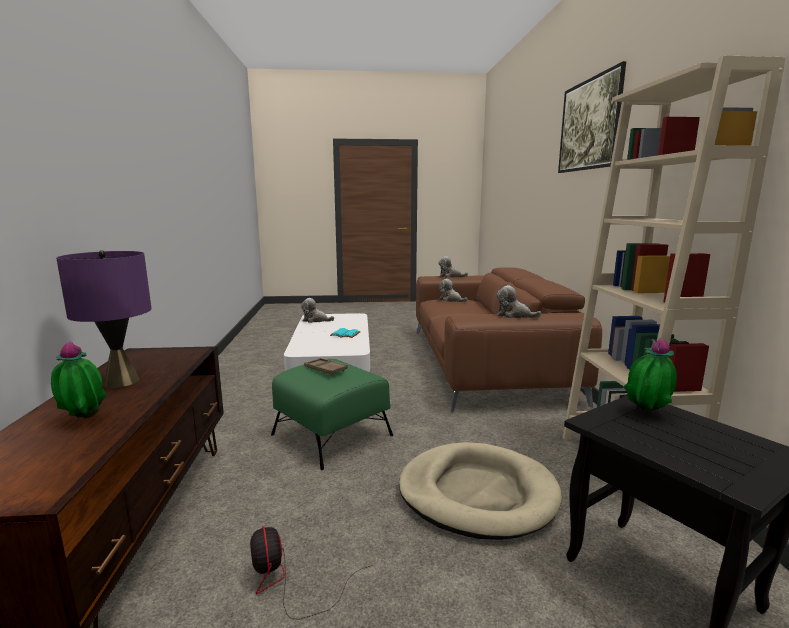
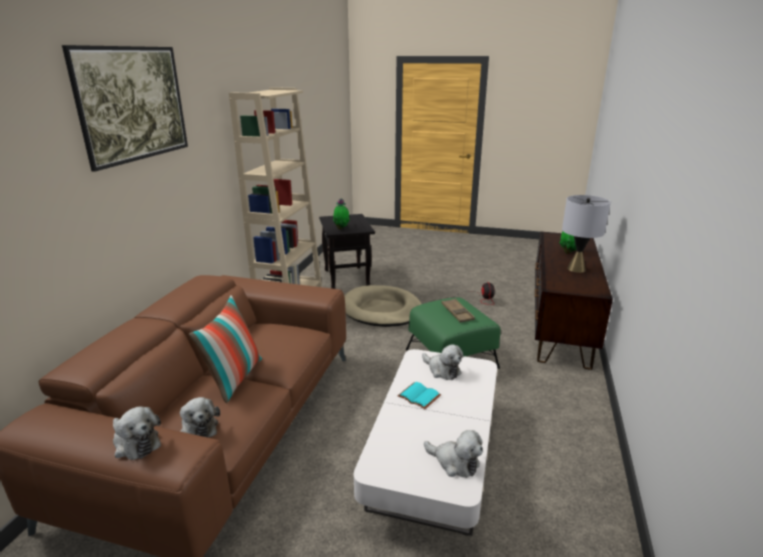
camera: 160 degrees left, 10 degrees up
(121, 382) = (576, 269): purple table lamp -> grey table lamp
(465, 310) = (233, 378): none -> pillow
(514, 315) = (279, 287): plush toy -> plush toy (442, 370)

